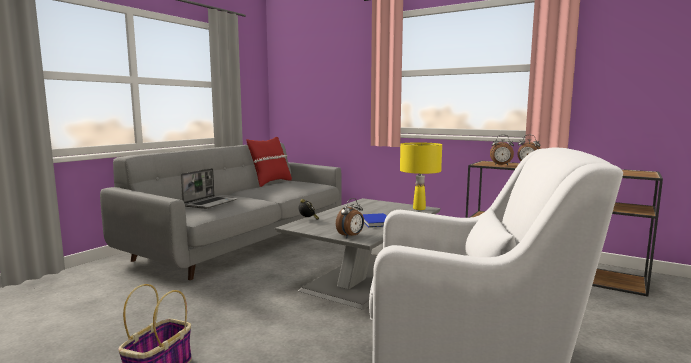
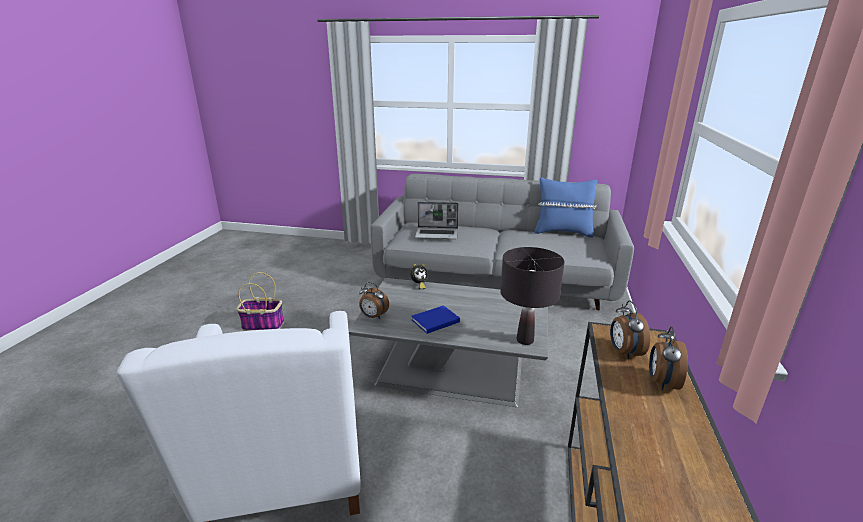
camera: 70 degrees right, 15 degrees up
(270, 183) = (562, 232): red pillow -> blue pillow
(419, 208) = (525, 340): yellow table lamp -> black table lamp

